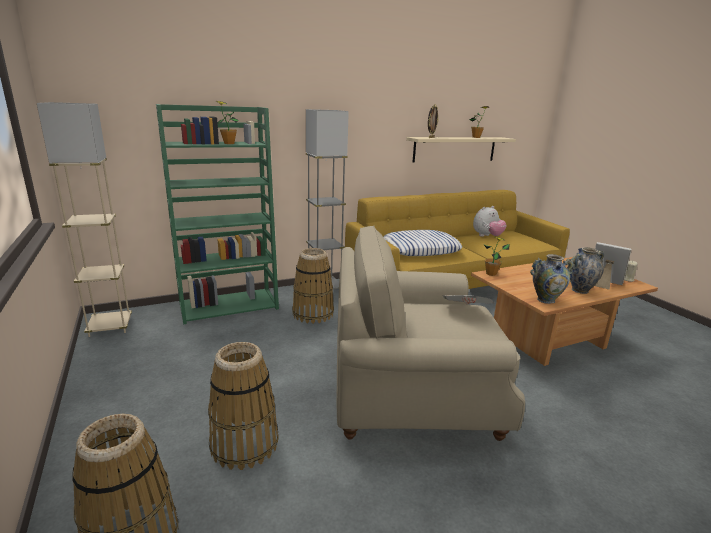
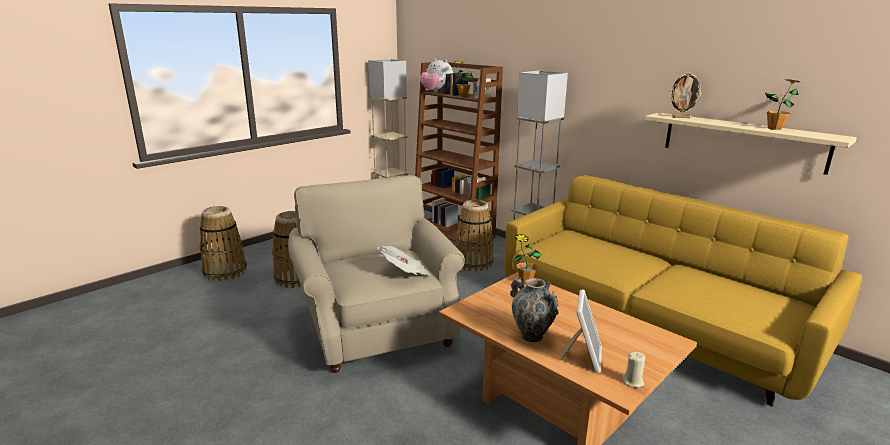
camera: 70 degrees right, 0 degrees up
(229, 305) = (454, 232): green bookcase -> brown bookcase
(421, 249) = (584, 248): pillow -> none
(487, 236) = (715, 282): plush toy -> plush toy (436, 92)
(546, 300) = (474, 312): vase -> none

